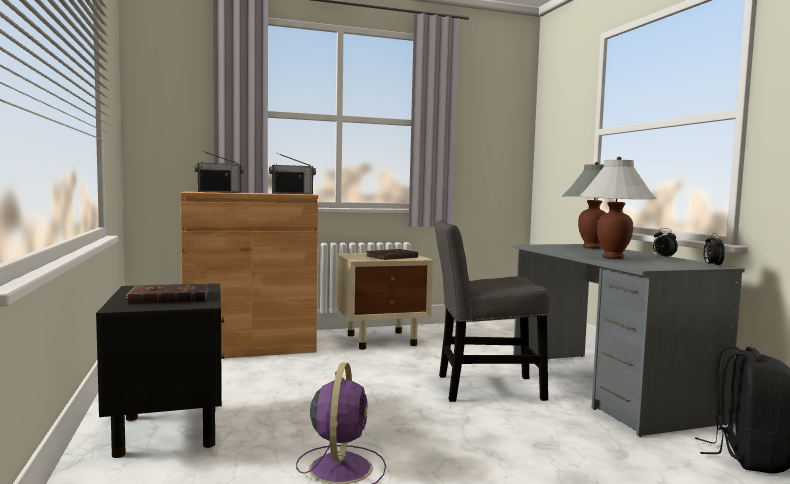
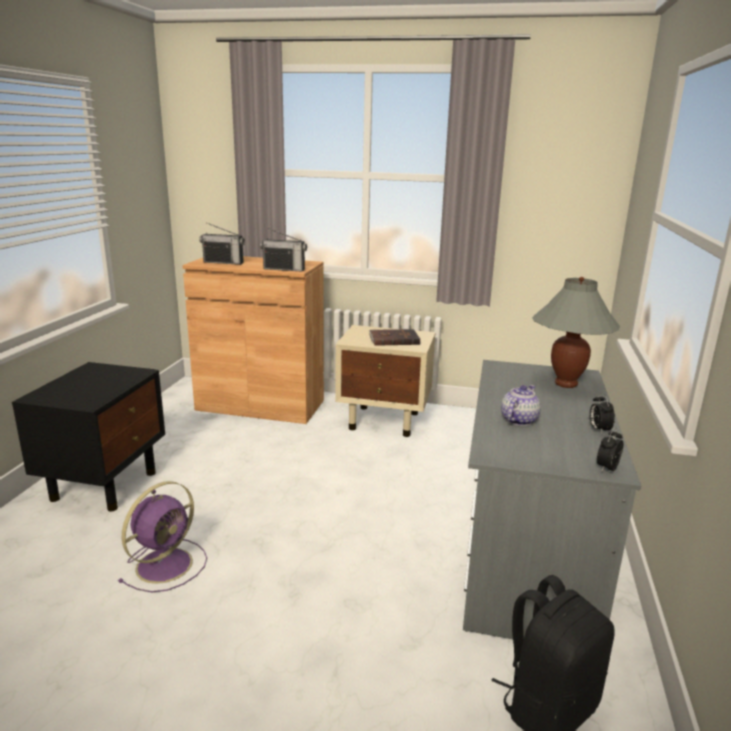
camera: 30 degrees right, 15 degrees up
(169, 297) = (87, 387): brown book -> none
(483, 388) = (396, 513): grey chair -> none
(613, 258) = (518, 420): white table lamp -> teapot

